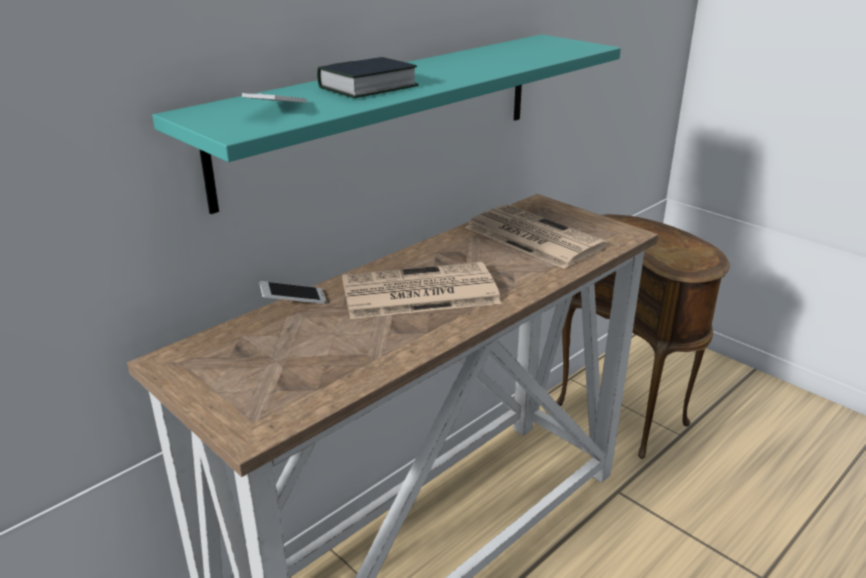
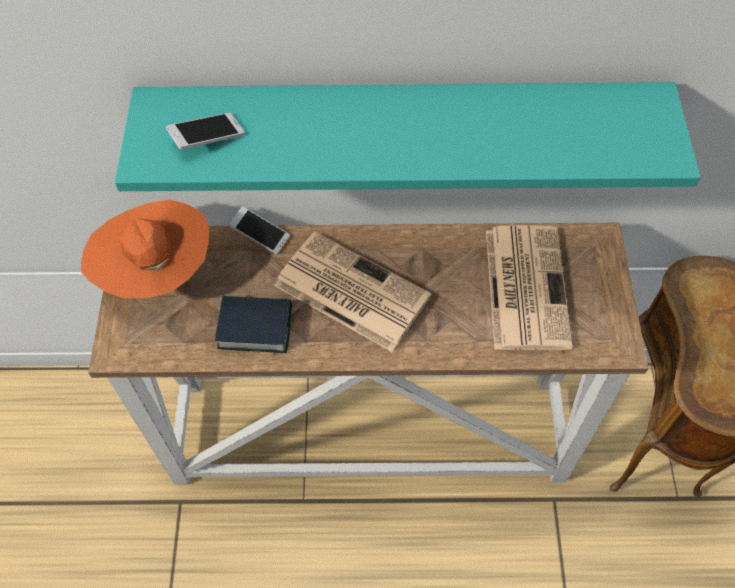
camera: 45 degrees right, 30 degrees up
(222, 365) = (157, 273): none -> orange hat
(368, 87) = (323, 131): book -> book (255, 327)

